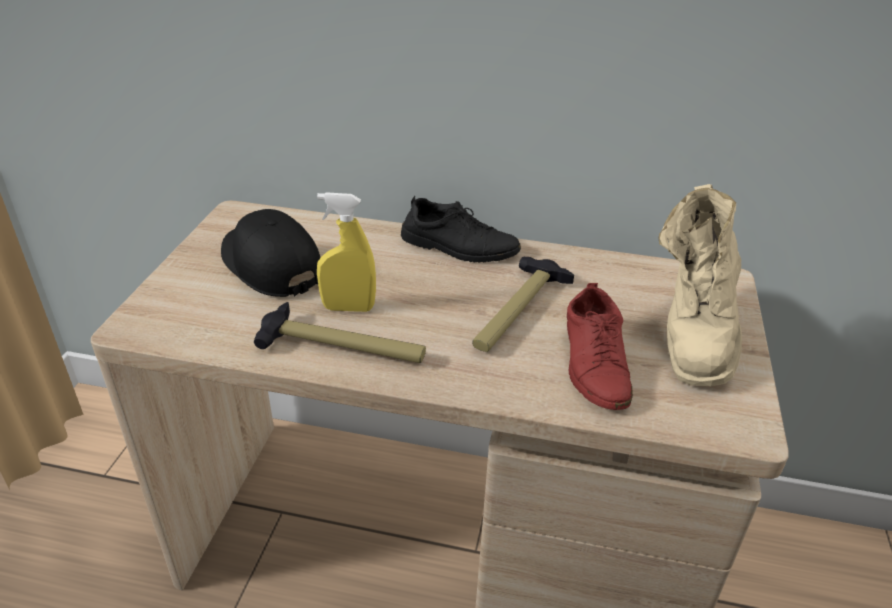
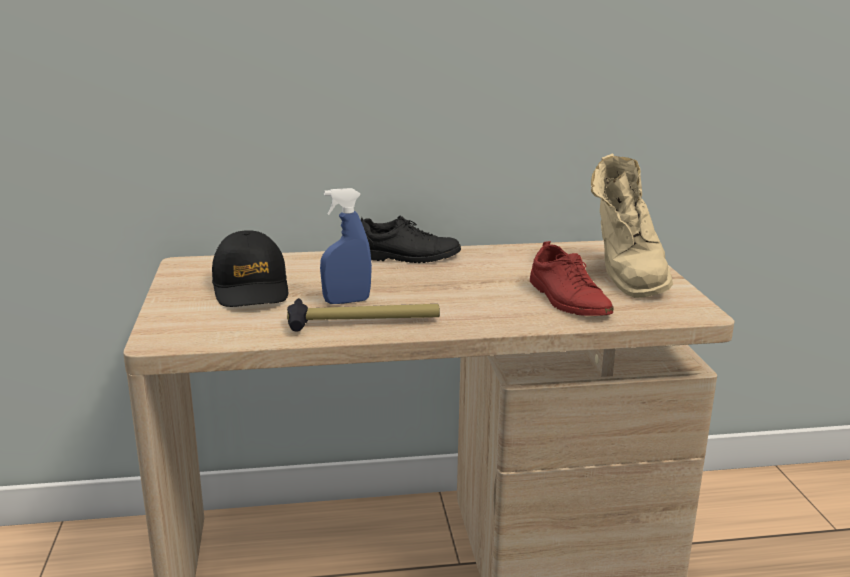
camera: 20 degrees left, 15 degrees down
(270, 265) = (251, 288): black cap -> black cap turned 135 degrees counterclockwise
(348, 308) = (346, 301): yellow spray bottle -> blue spray bottle
(517, 312) = (486, 283): hammer -> none

